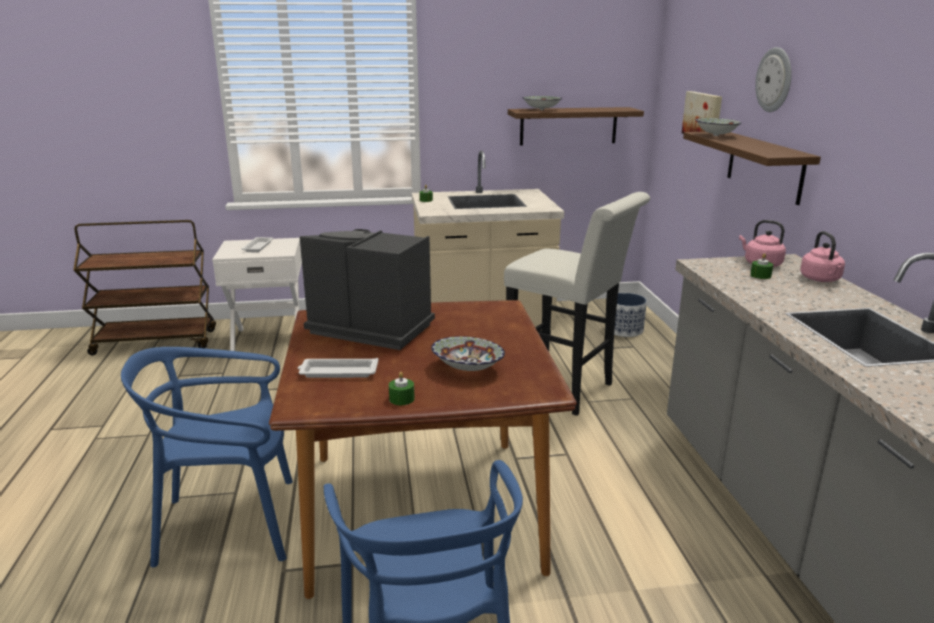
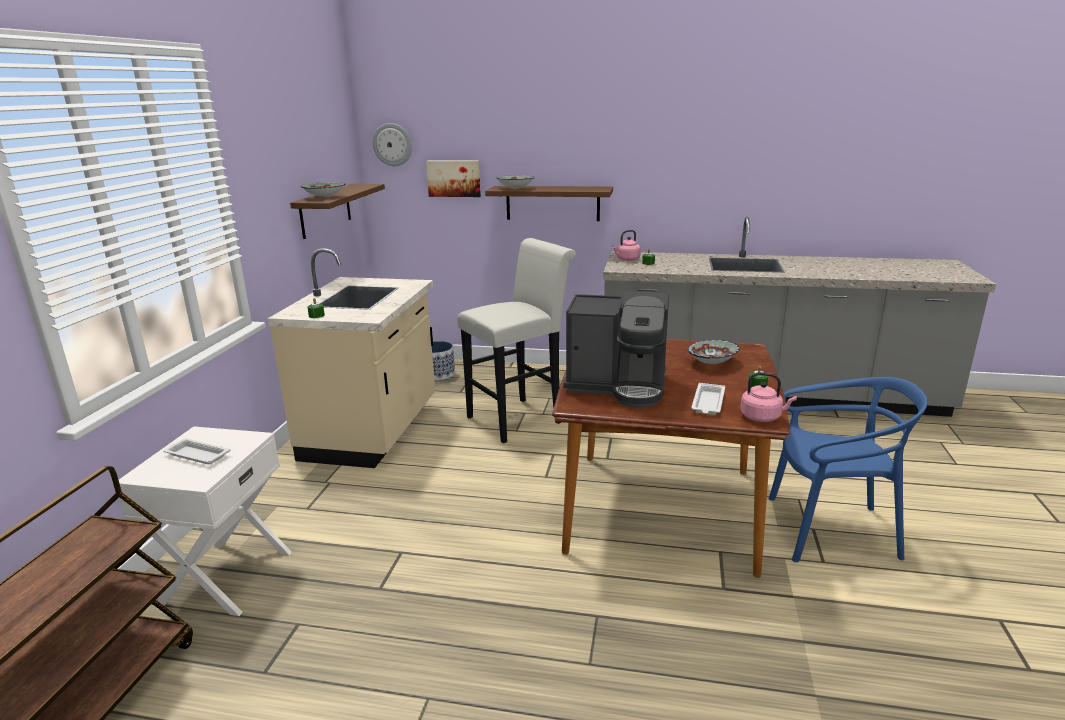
camera: 70 degrees left, 0 degrees up
(229, 524) = (651, 620): blue chair -> none
(370, 327) = (618, 386): coffee machine -> coffee machine turned 120 degrees counterclockwise
(774, 80) = (547, 142): wall clock -> wall clock (392, 144)
(821, 279) = (662, 255): pink kettle -> pink kettle (762, 417)

